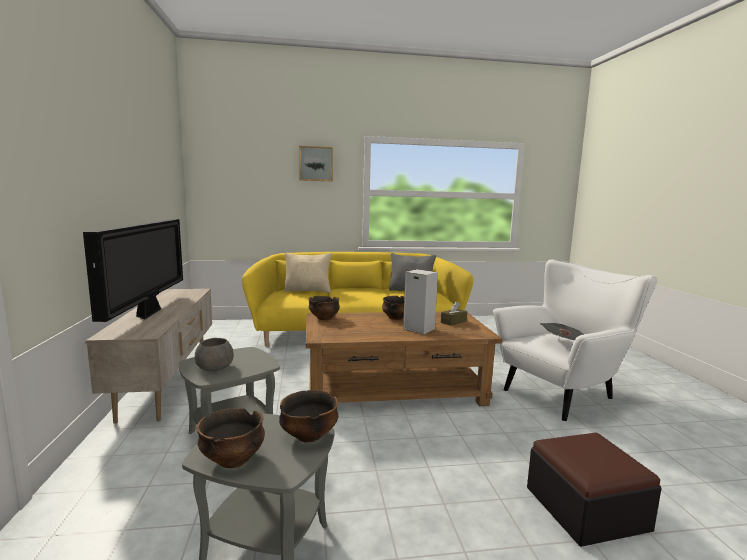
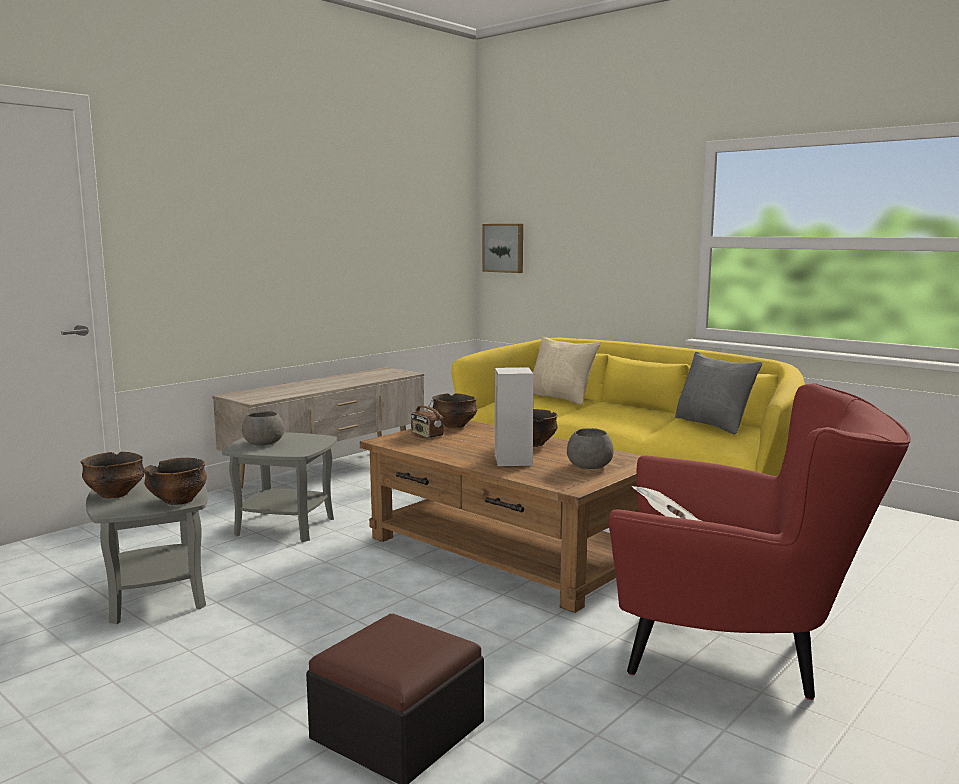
camera: 50 degrees right, 0 degrees up
(149, 313) = (305, 385): television -> none
(316, 164) = (629, 196): picture -> picture (504, 248)
(330, 328) = (426, 435): none -> radio
(453, 322) = (589, 466): brown tissue box -> grey bowl
(564, 394) = (738, 655): white armchair -> red armchair

